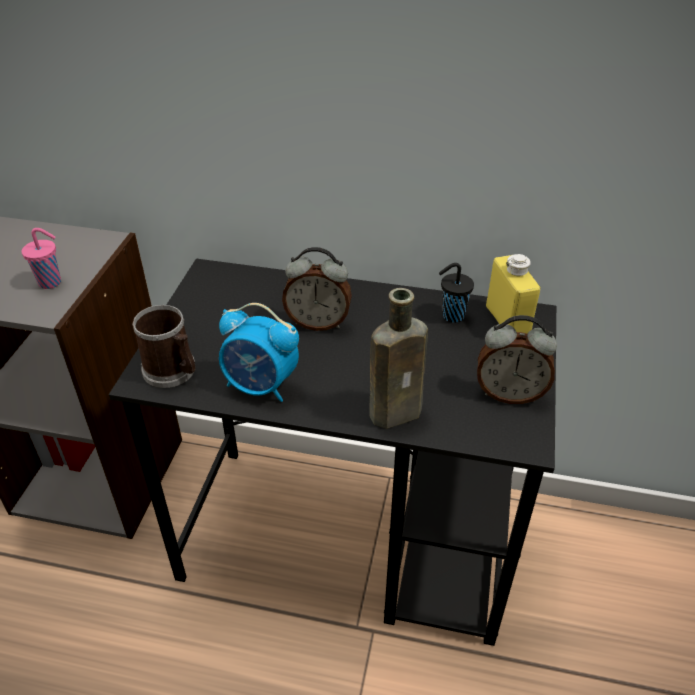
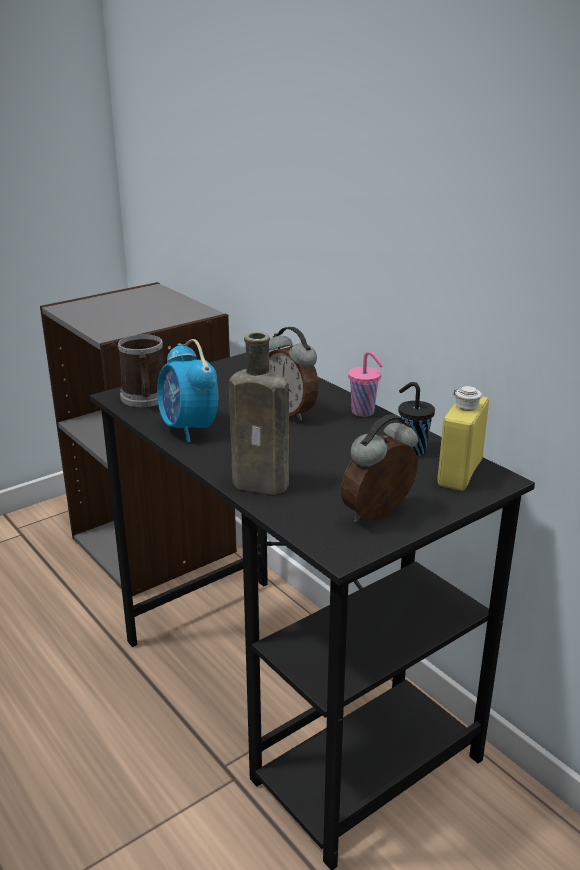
camera: 40 degrees right, 15 degrees down
(51, 282) = (134, 322): pink cup -> pink cup (364, 412)
(509, 393) = (379, 515): alarm clock -> alarm clock turned 90 degrees clockwise

